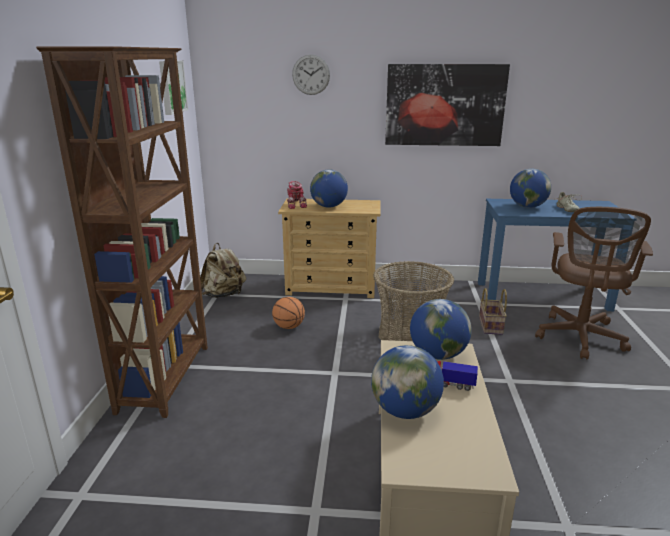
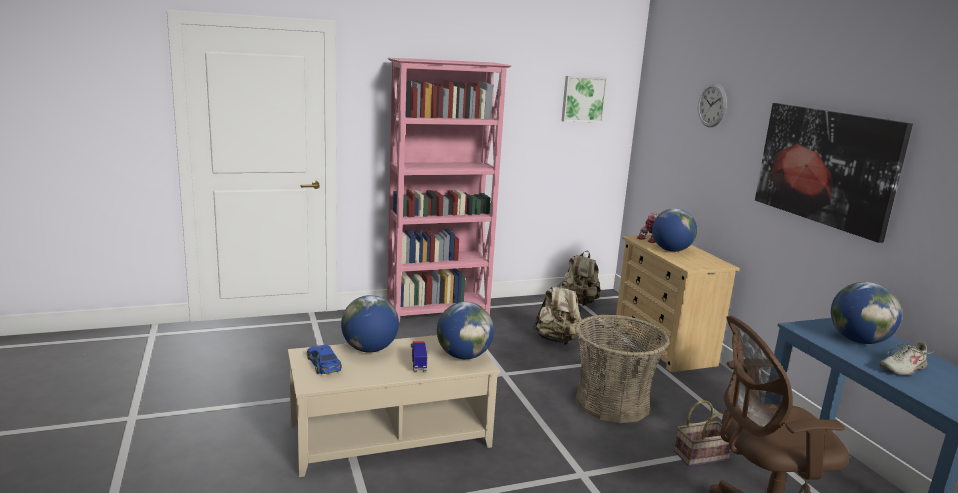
camera: 65 degrees right, 5 degrees down
(166, 377) = (439, 313): brown bookcase -> pink bookcase
(289, 327) = (557, 340): basketball -> beige backpack
(439, 454) = (324, 364): none -> toy car

